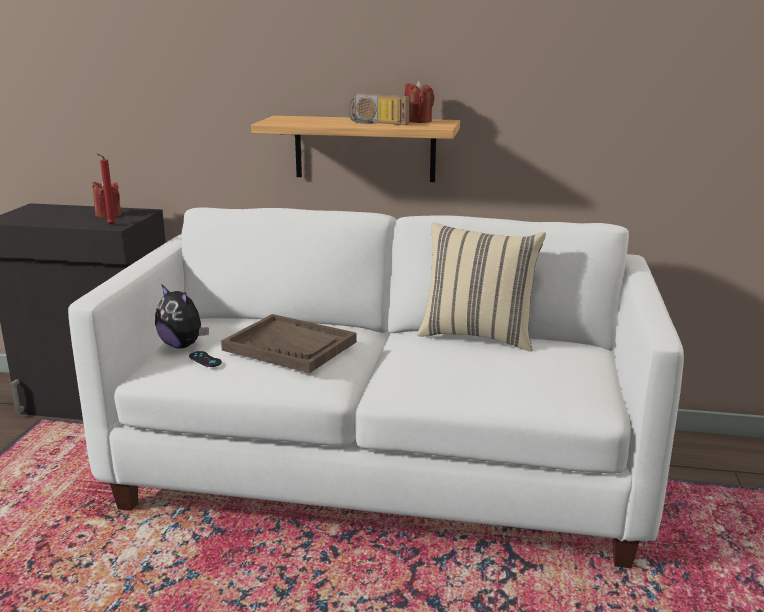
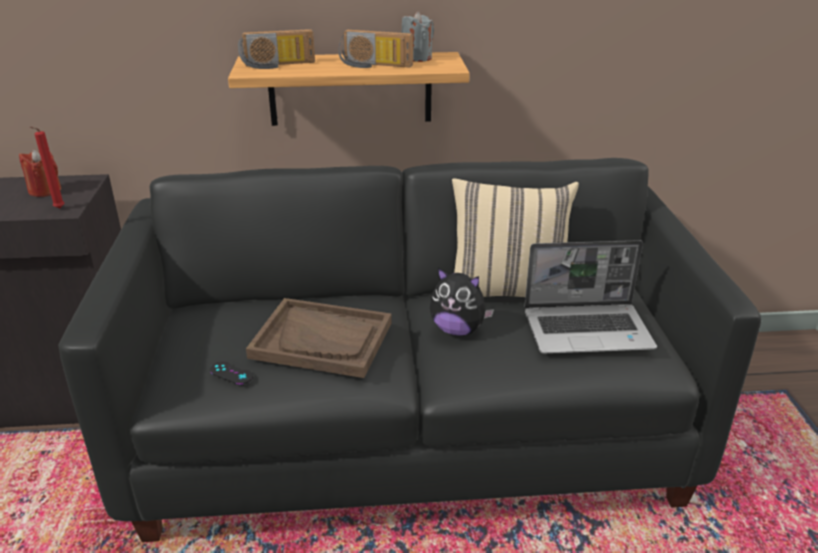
camera: 15 degrees left, 10 degrees up
(183, 345) = (190, 352): plush toy -> plush toy (458, 330)
(298, 120) = (278, 65): none -> radio
(383, 469) = (410, 431): white sofa -> black sofa
(418, 121) = (416, 58): red candle -> grey candle
(536, 367) = (588, 330): none -> laptop

